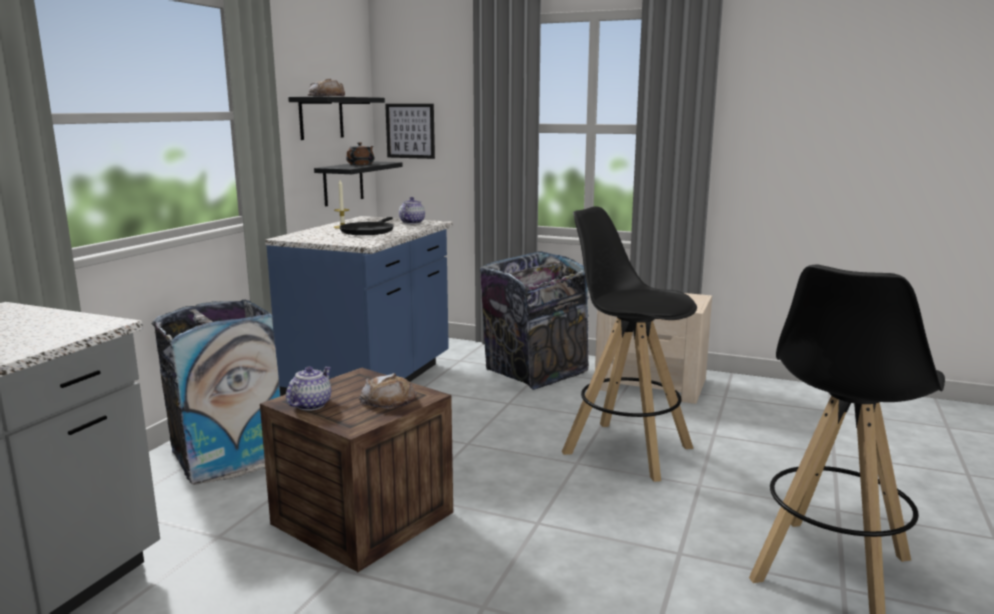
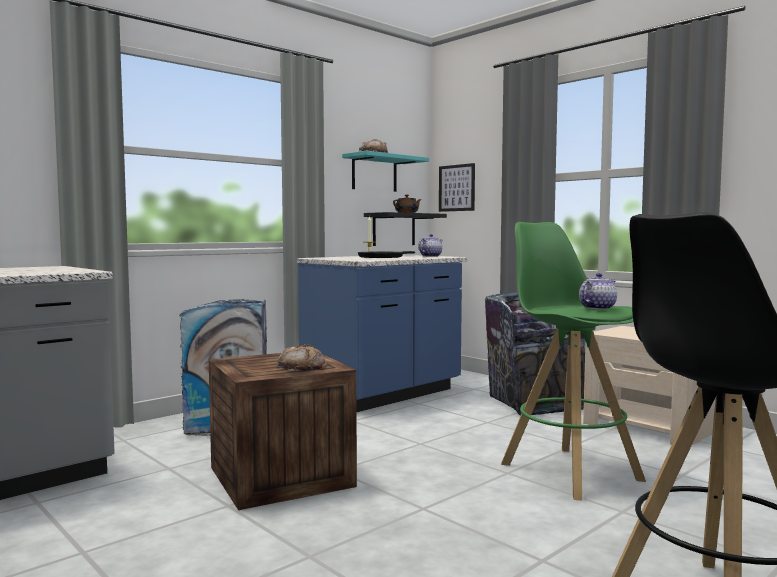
camera: 25 degrees right, 10 degrees down
(311, 405) = (241, 363): teapot -> teapot (597, 308)
(321, 118) = (374, 173): black shelf -> turquoise shelf
(626, 449) = (569, 471): black stool -> green stool

